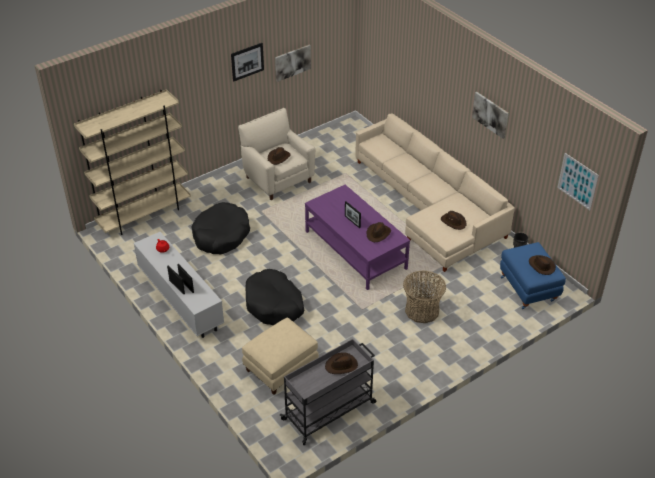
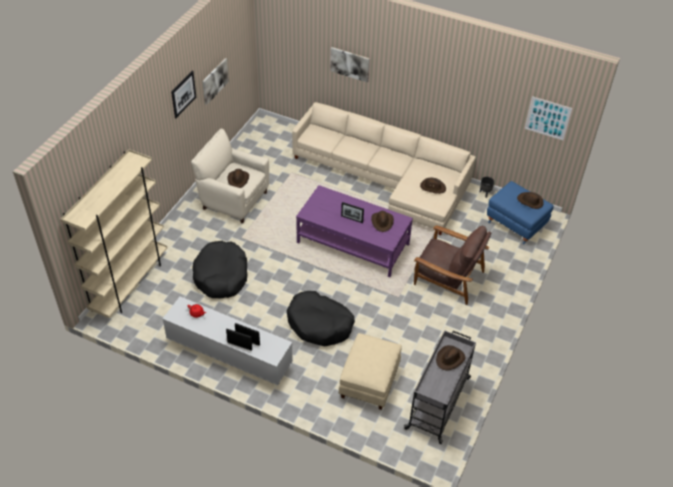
camera: 30 degrees left, 5 degrees up
(422, 310) = (447, 277): basket -> brown armchair
(490, 114) = (439, 79): picture -> picture (350, 64)

